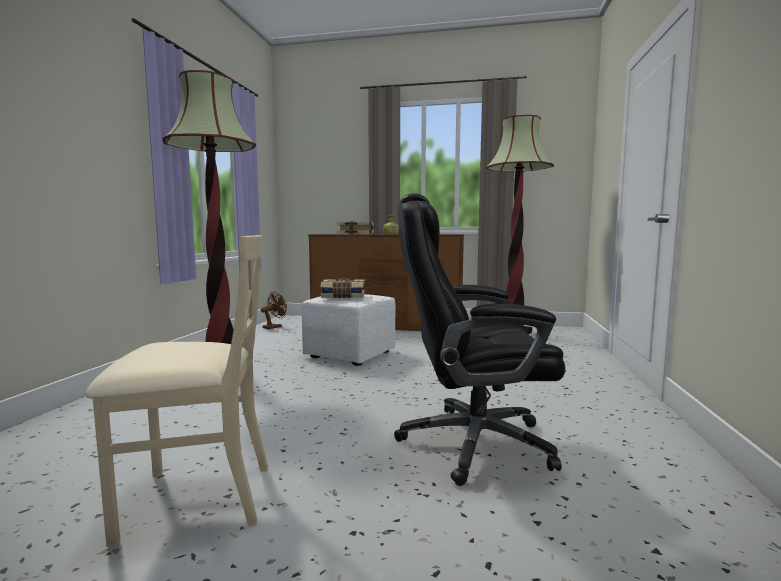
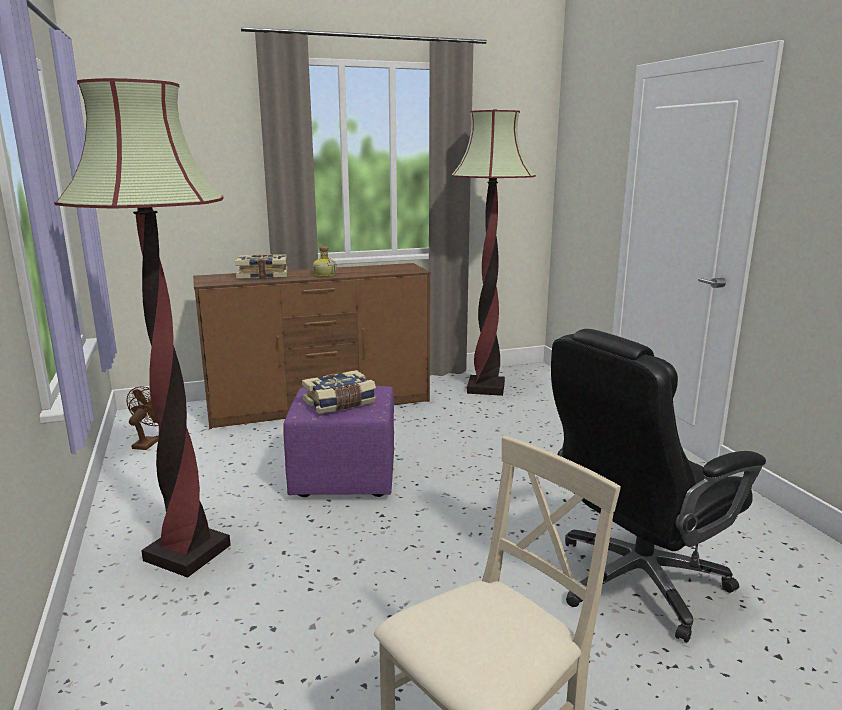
camera: 30 degrees left, 10 degrees up
(349, 355) = (343, 478): white ottoman -> purple ottoman

